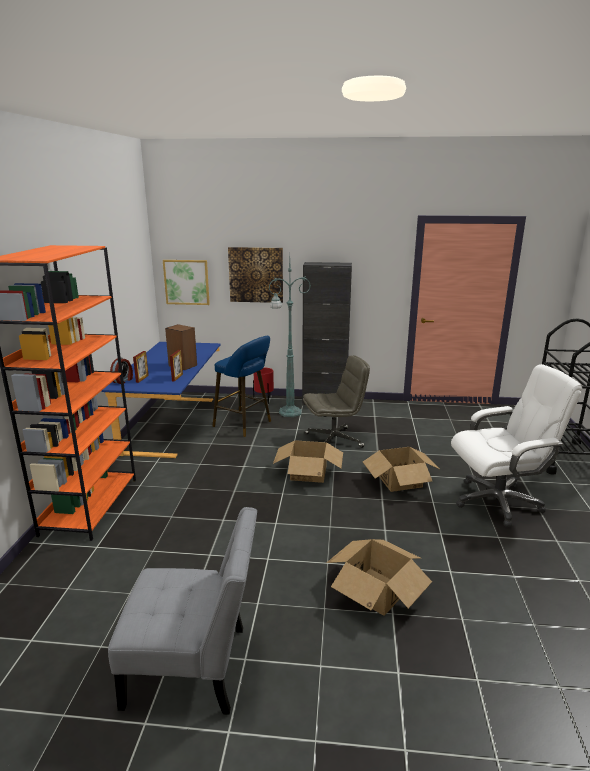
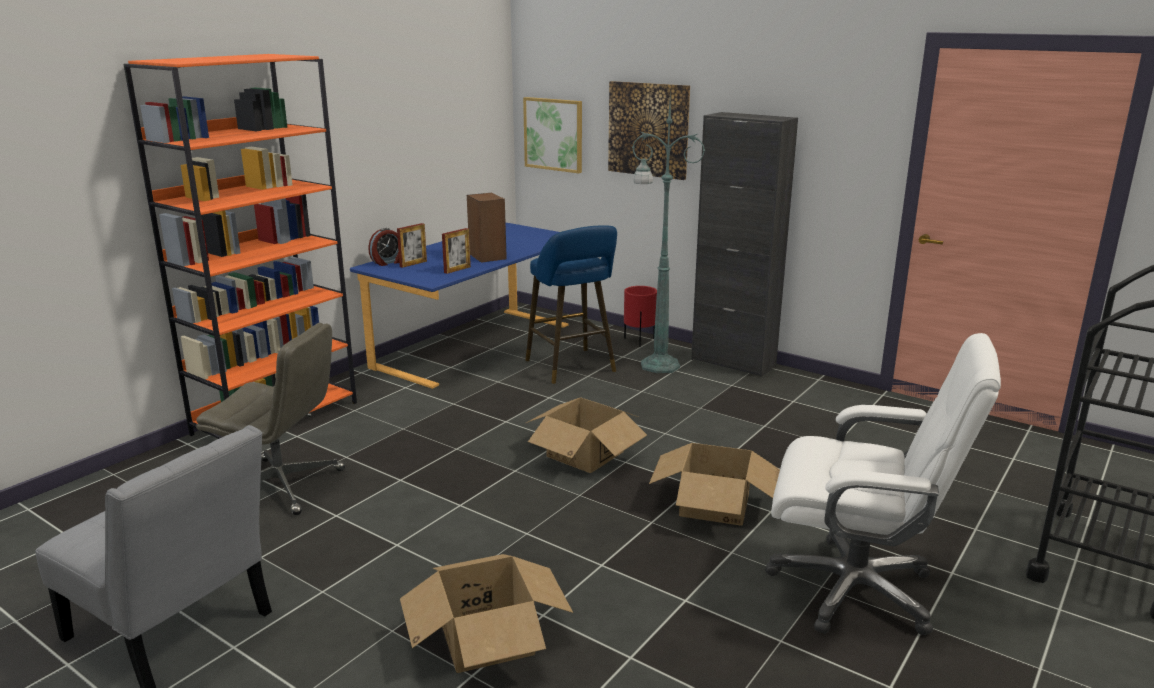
camera: 30 degrees right, 0 degrees up
(334, 440) = (680, 420): grey office chair -> grey office chair (282, 486)

